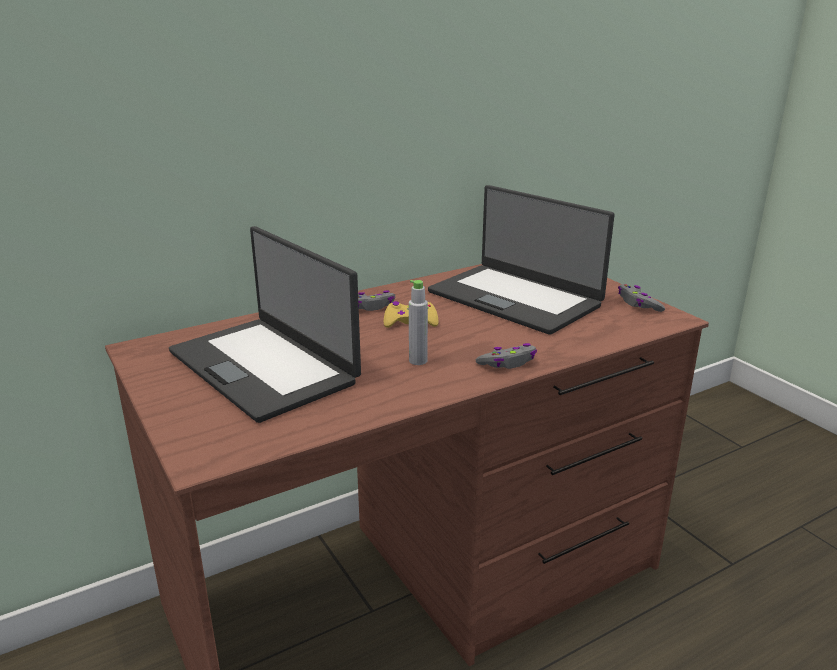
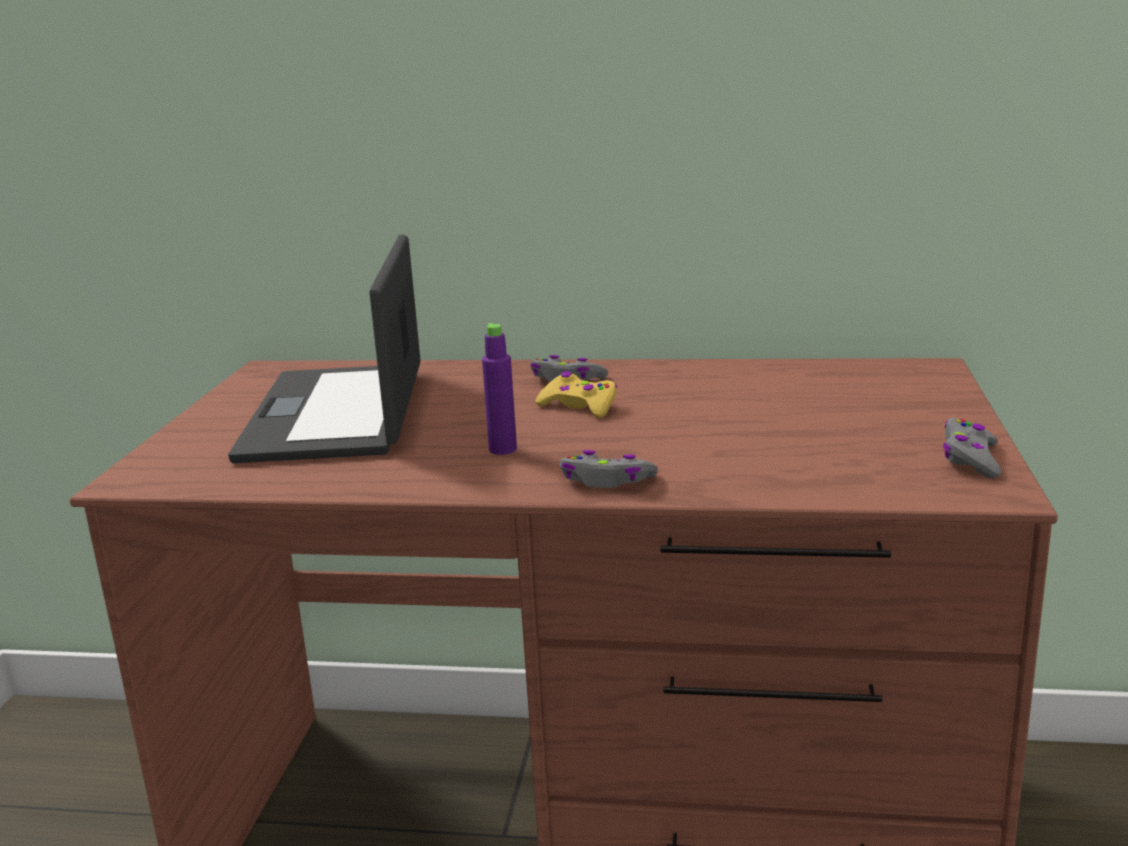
camera: 40 degrees right, 5 degrees down
(418, 361) = (503, 449): grey bottle -> purple bottle
(515, 298) = (779, 409): laptop -> none

